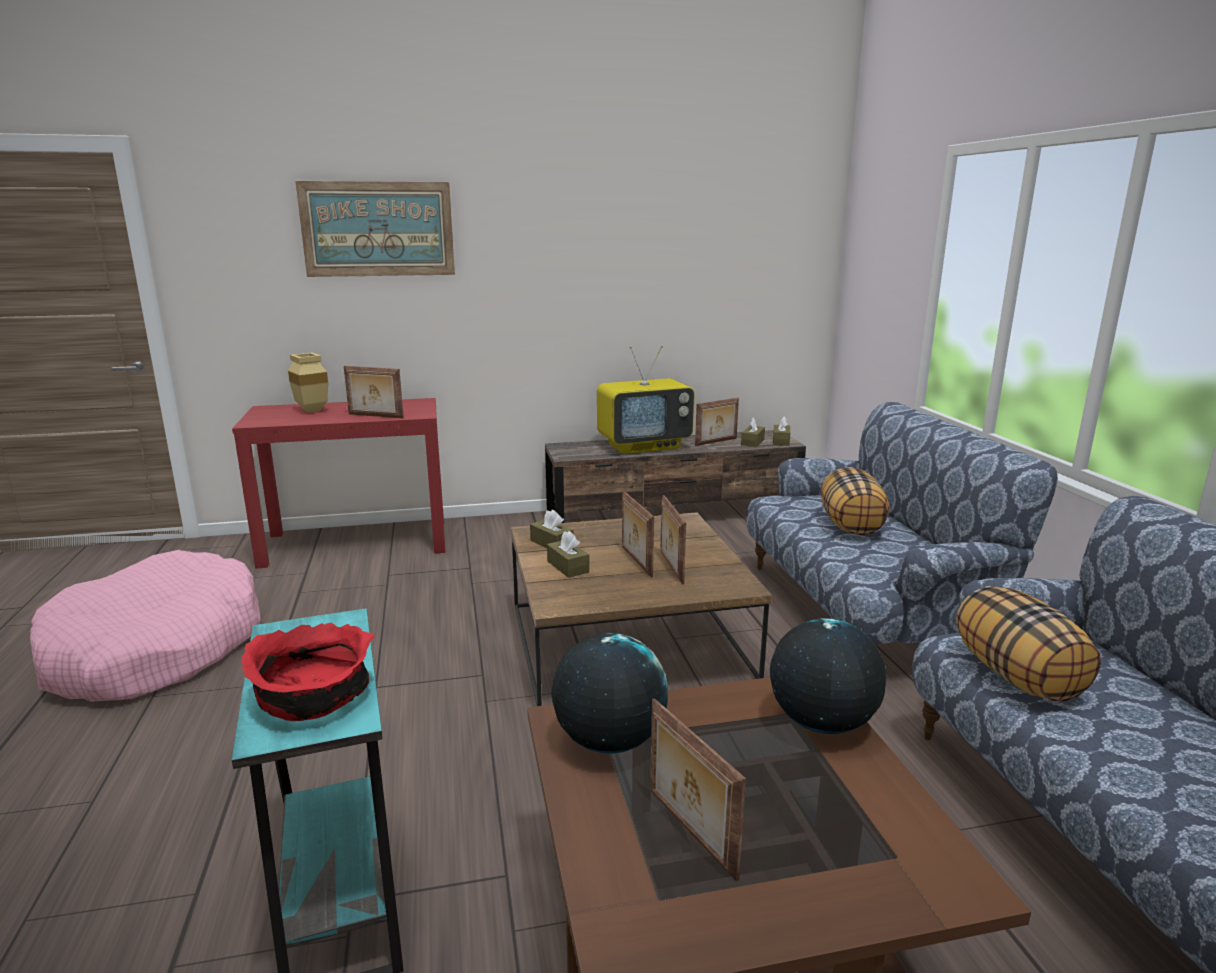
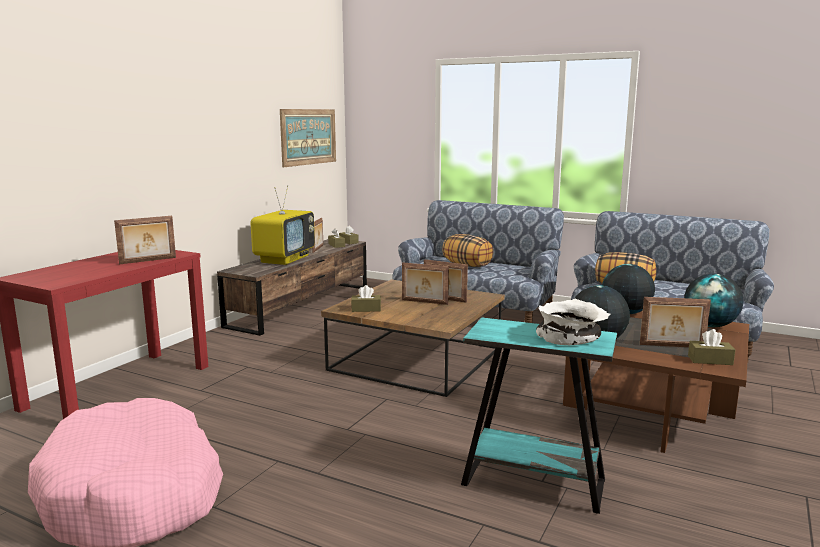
camera: 50 degrees left, 5 degrees down
(310, 410) = (72, 269): beige vase -> none
(315, 697) = (571, 337): red bowl -> white bowl
(378, 229) = (93, 100): picture -> picture (308, 136)
(568, 567) = (403, 313): brown tissue box -> brown tissue box (710, 360)
(909, 850) = (710, 326): none -> globe

